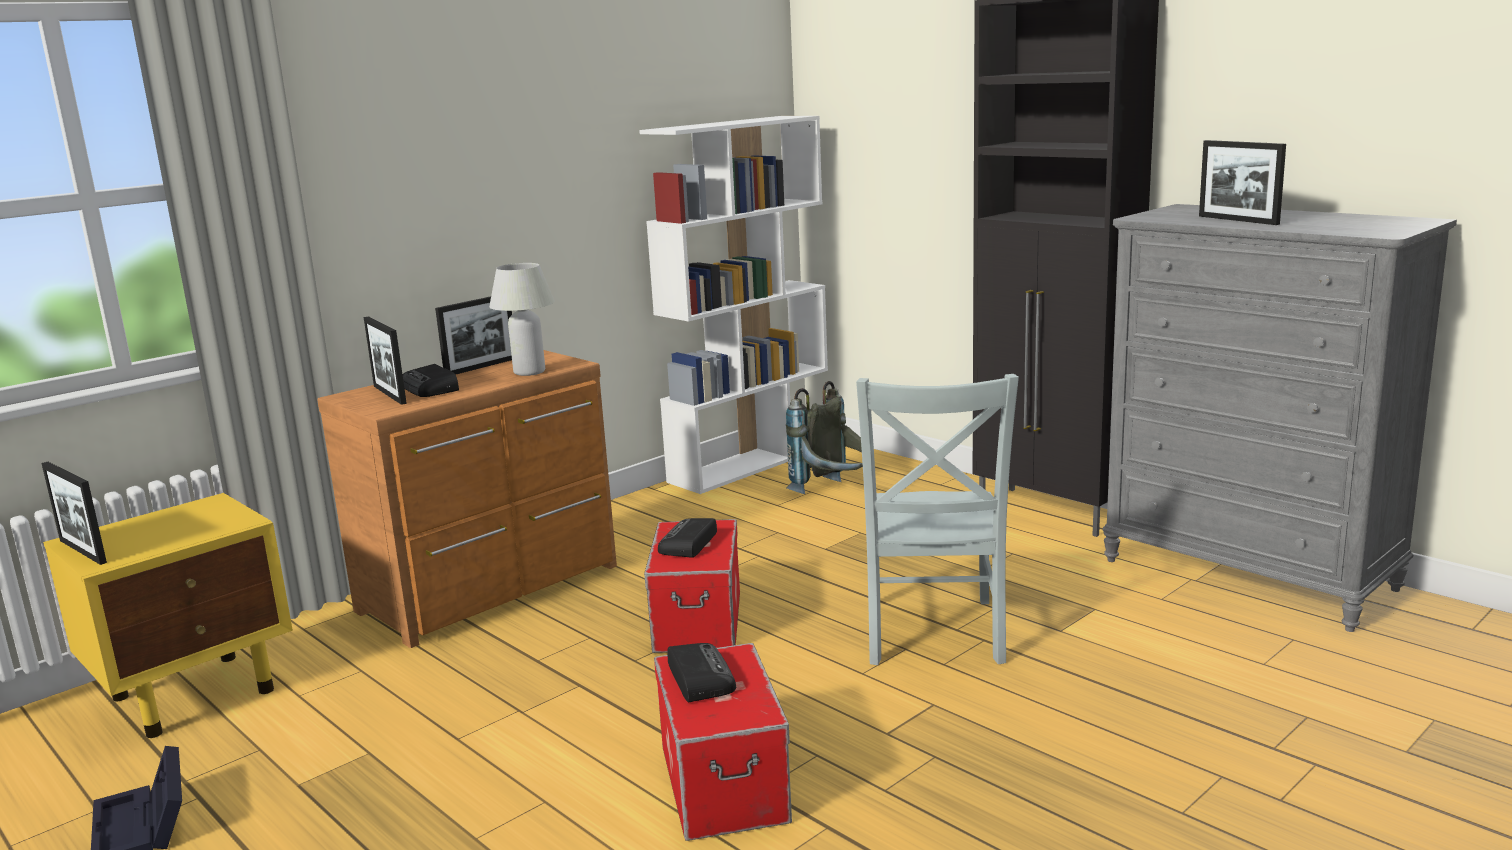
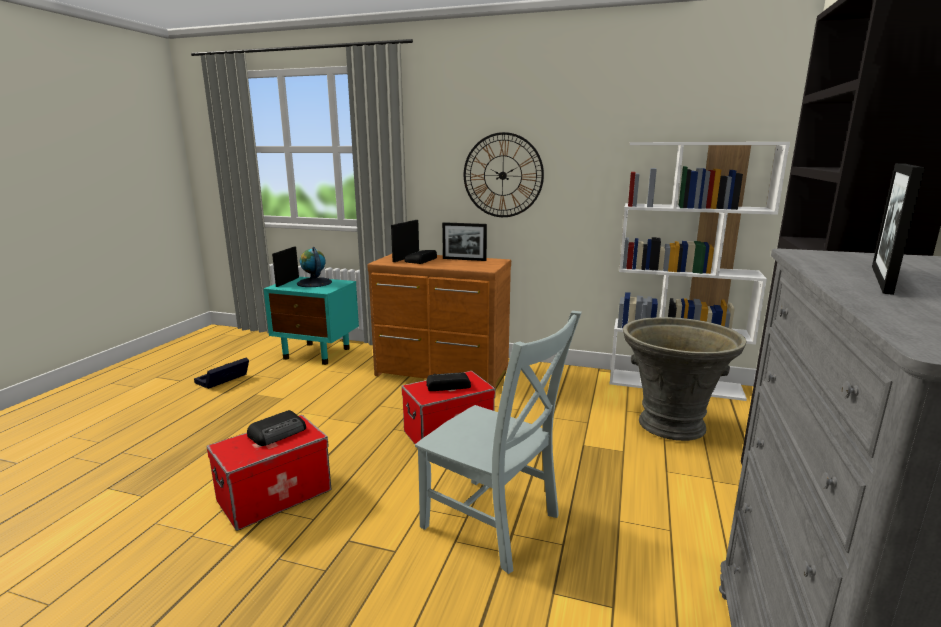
camera: 60 degrees right, 0 degrees up
(155, 527) = (314, 283): none -> globe
(196, 693) = (318, 353): yellow nightstand -> turquoise nightstand
(467, 206) = (502, 175): none -> wall clock
(529, 372) = (464, 266): white table lamp -> none
(835, 494) = (671, 424): grey backpack -> grey planter
(932, 635) = (495, 524): grey chair -> grey chair turned 120 degrees counterclockwise

